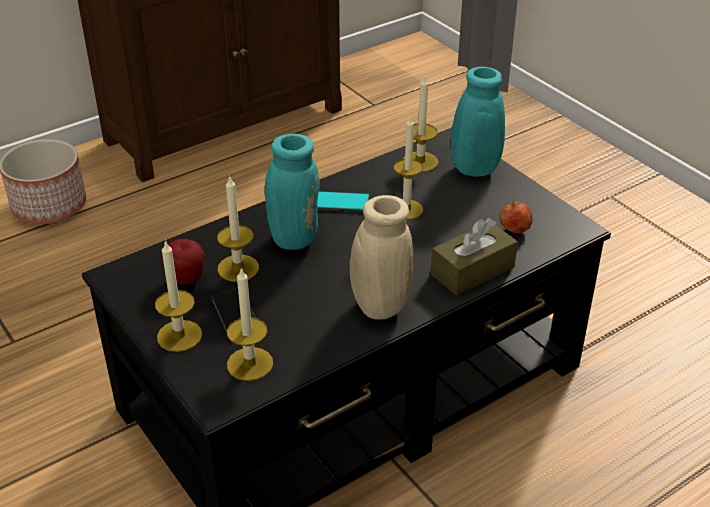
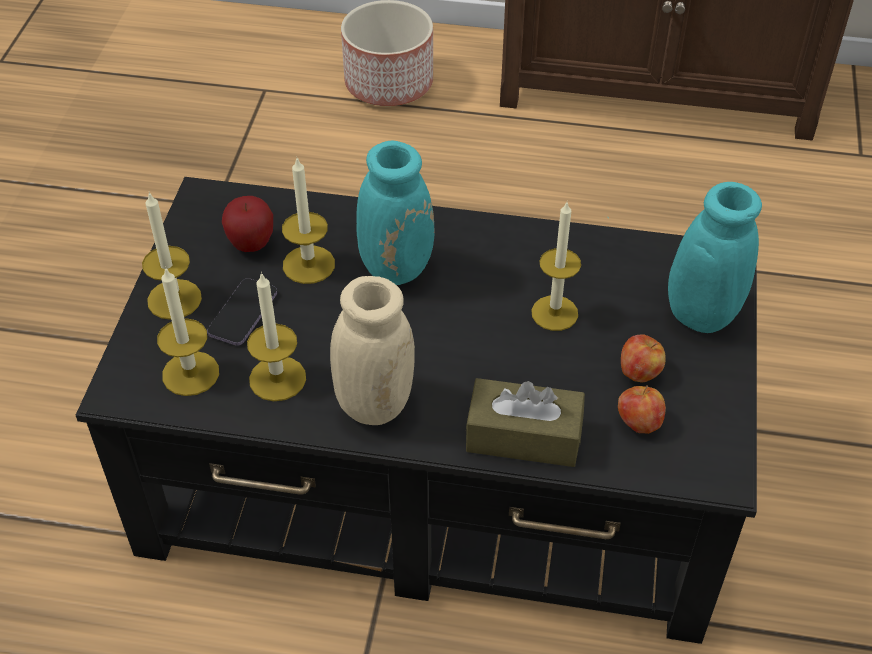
camera: 45 degrees right, 10 degrees up
(339, 203) = (497, 257): phone -> none
(420, 162) = (650, 264): candle -> candle (277, 378)
(483, 209) = (639, 372): none -> apple

